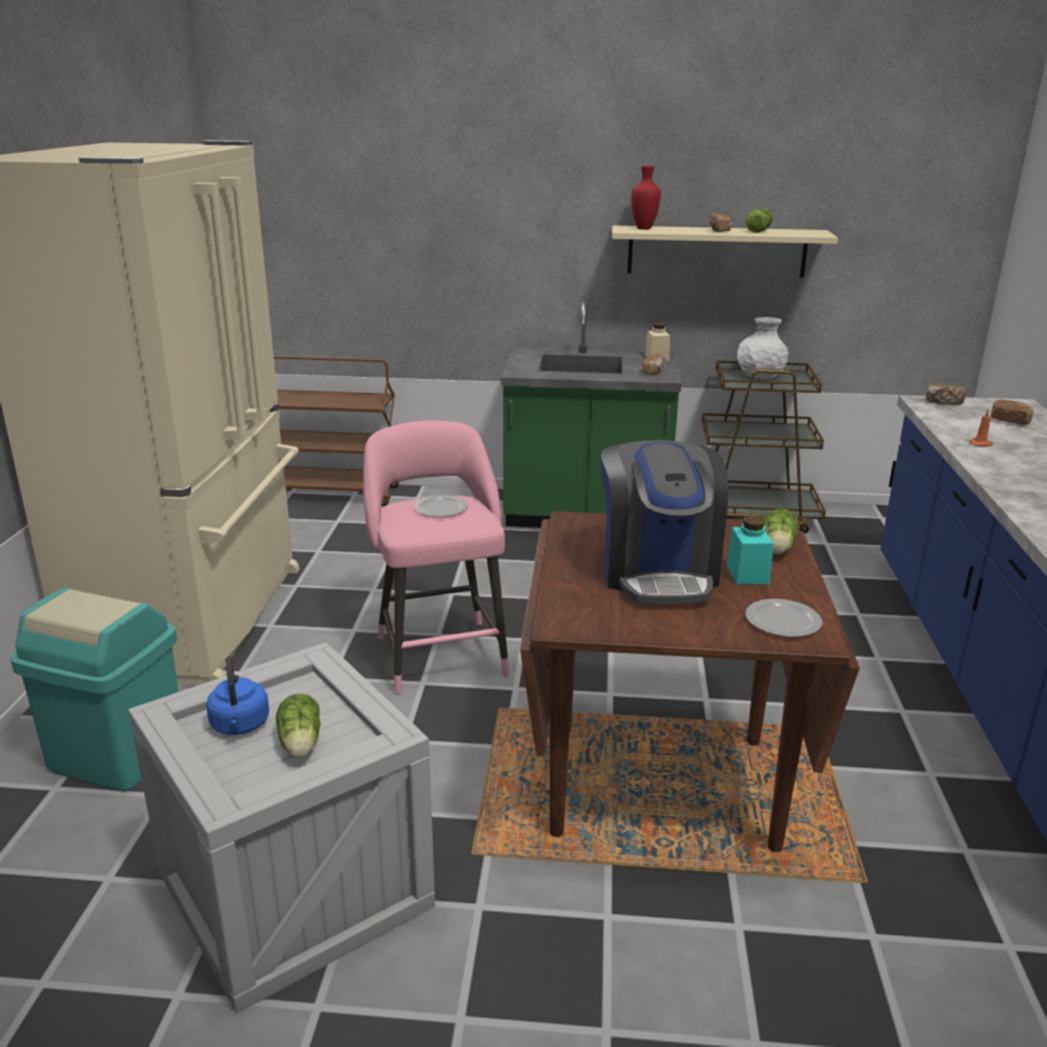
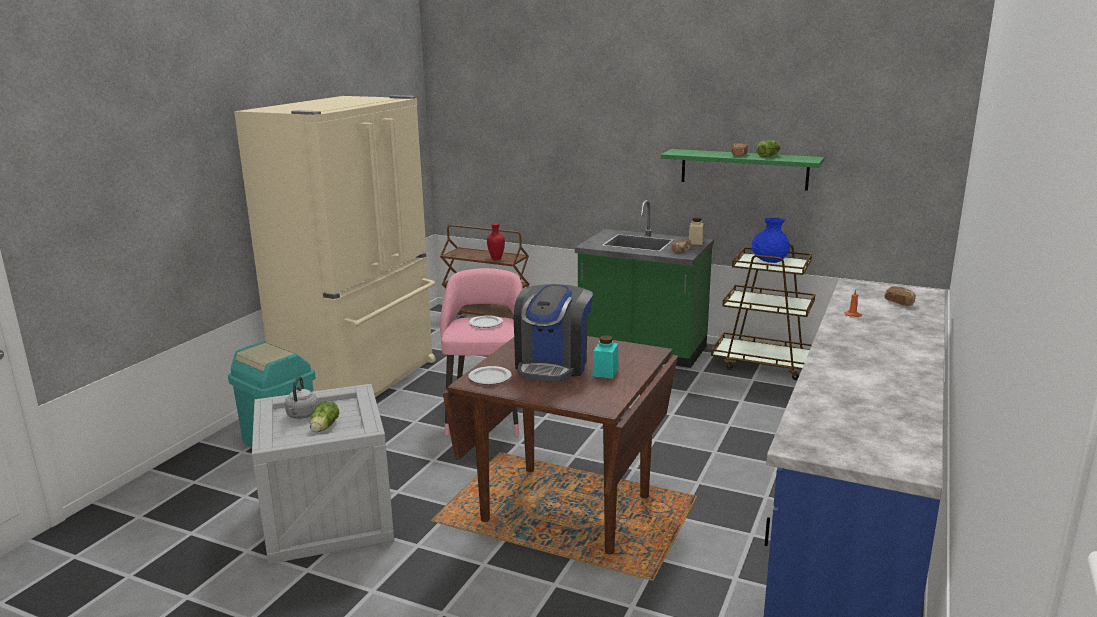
camera: 20 degrees right, 5 degrees down
(240, 726) = (302, 415): blue kettle -> grey kettle
(643, 229) = (687, 152): red vase -> red vase (495, 259)
(716, 251) = (744, 169): beige shelf -> green shelf
(759, 376) = (769, 260): white vase -> blue vase
(776, 549) = (640, 362): lettuce -> none
(782, 621) = (595, 397): plate -> plate (489, 377)
(943, 403) = (865, 286): bread -> none

